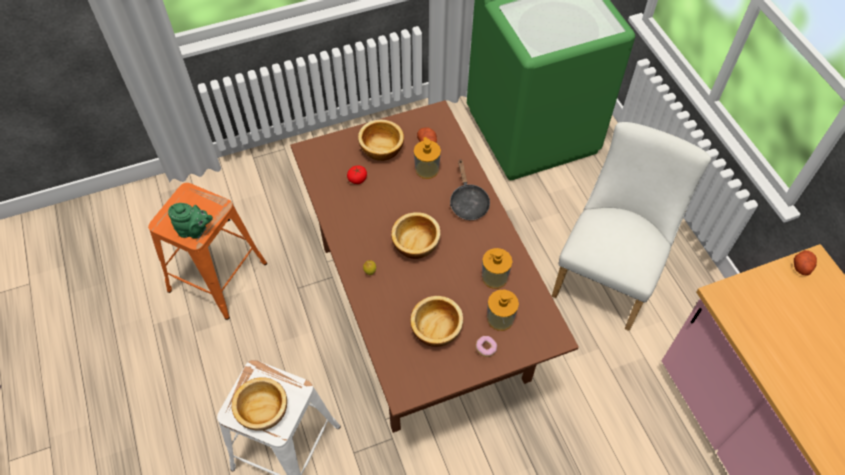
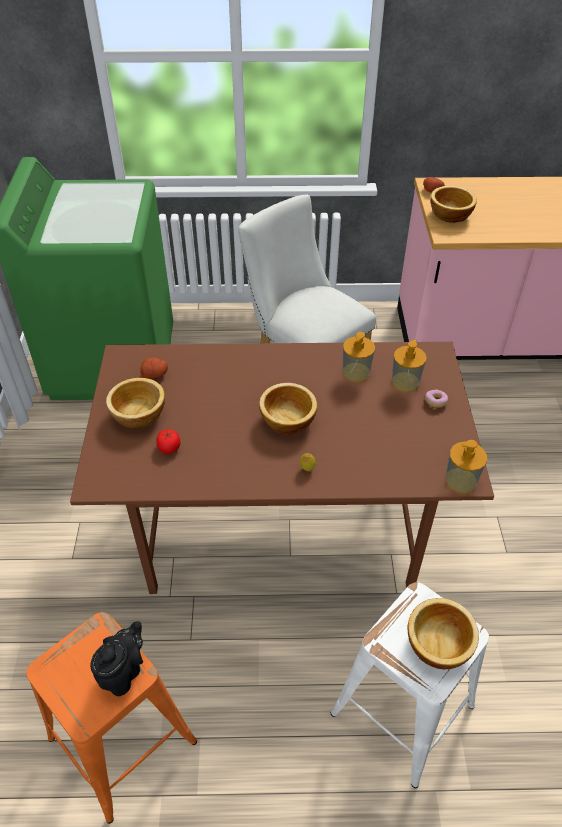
camera: 70 degrees left, 10 degrees down
(194, 230) = (124, 672): green teapot -> black teapot
(427, 169) = (192, 384): soap dispenser -> soap dispenser (460, 481)
(436, 328) = (400, 432): bowl -> bowl (449, 214)
(468, 202) = (255, 365): black frying pan -> none

